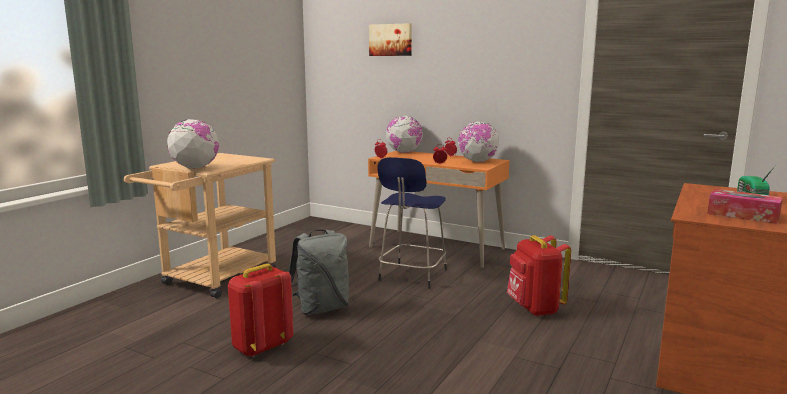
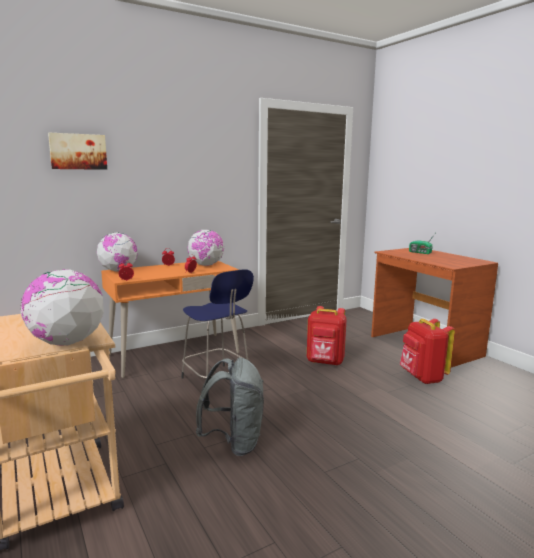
camera: 60 degrees left, 0 degrees up
(261, 347) = (288, 502): red backpack -> red backpack (422, 378)
(743, 215) = (454, 260): tissue box -> none

